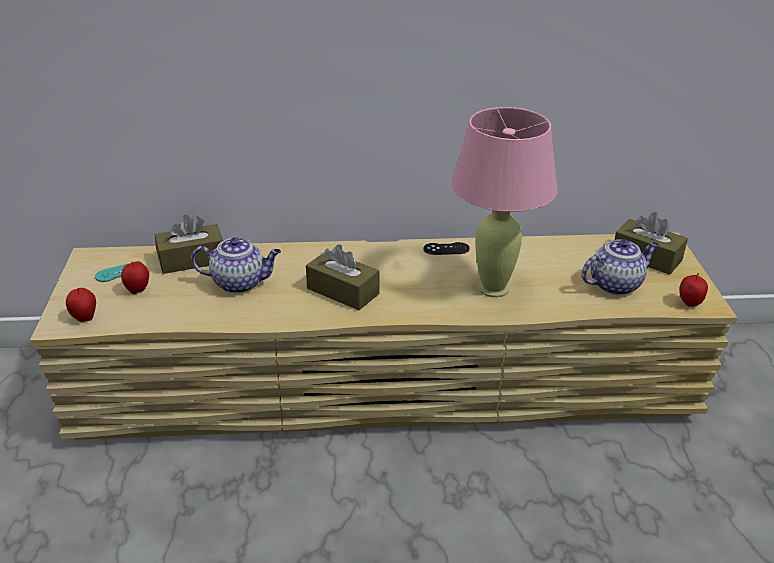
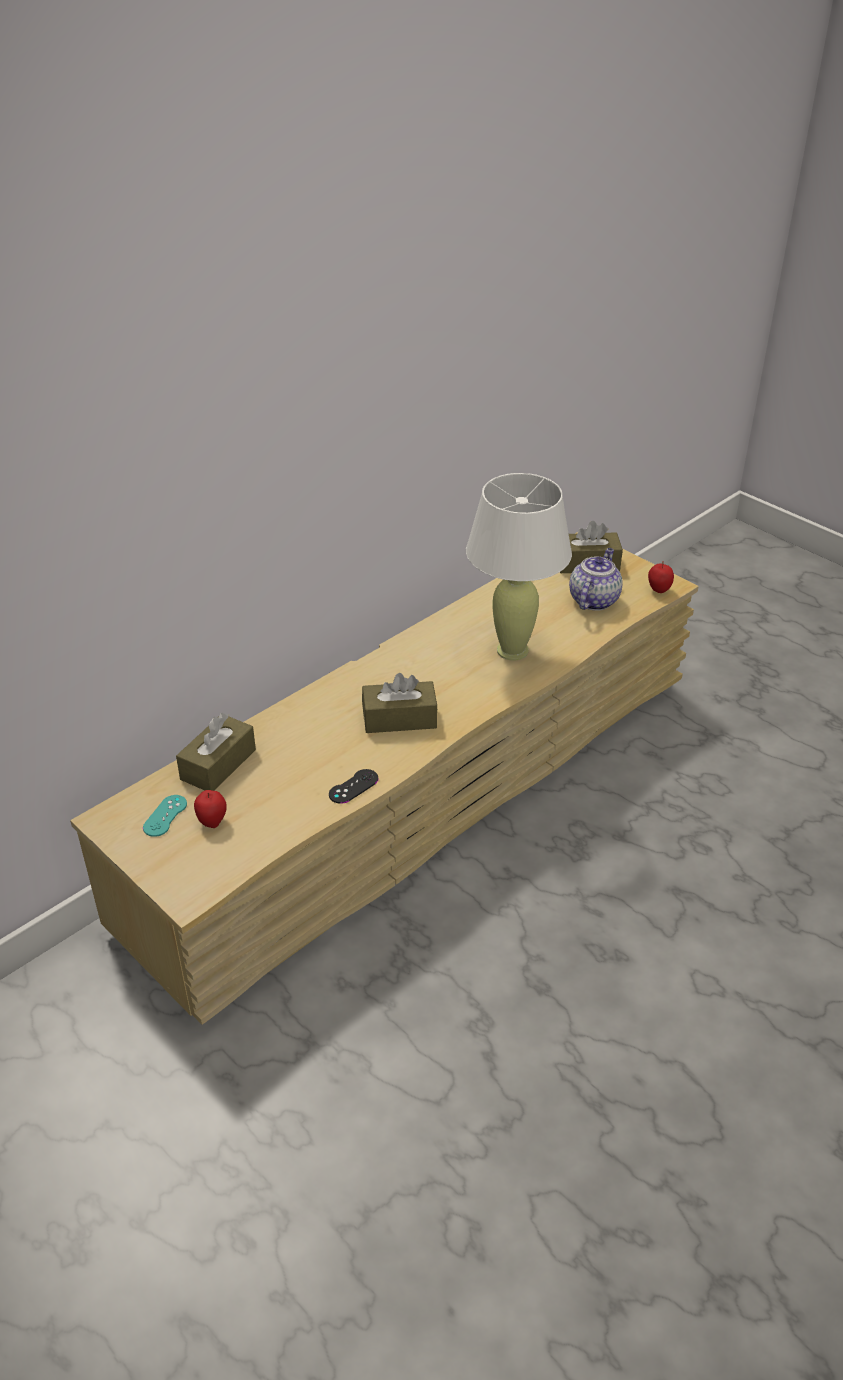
camera: 40 degrees left, 5 degrees up
(85, 318) = (203, 876): apple -> none
(240, 283) = (299, 761): teapot -> none
(446, 249) = (431, 633): black game controller -> black game controller (353, 786)
(493, 288) = (512, 651): pink table lamp -> white table lamp

